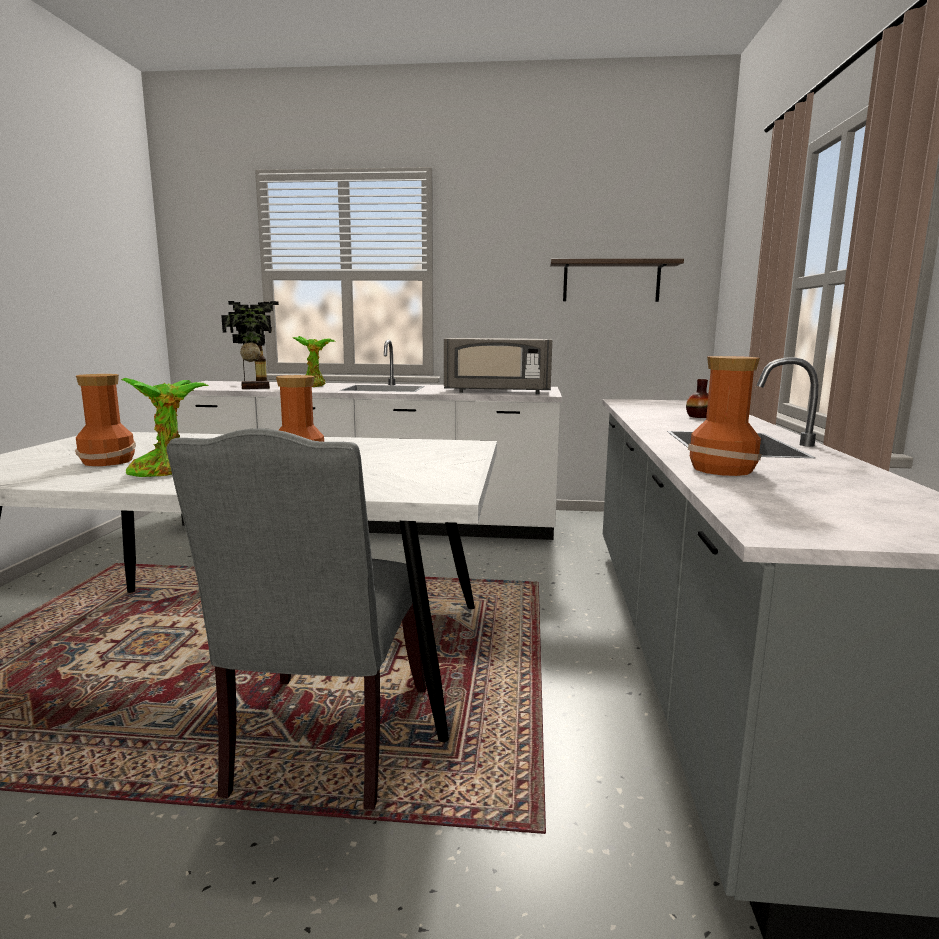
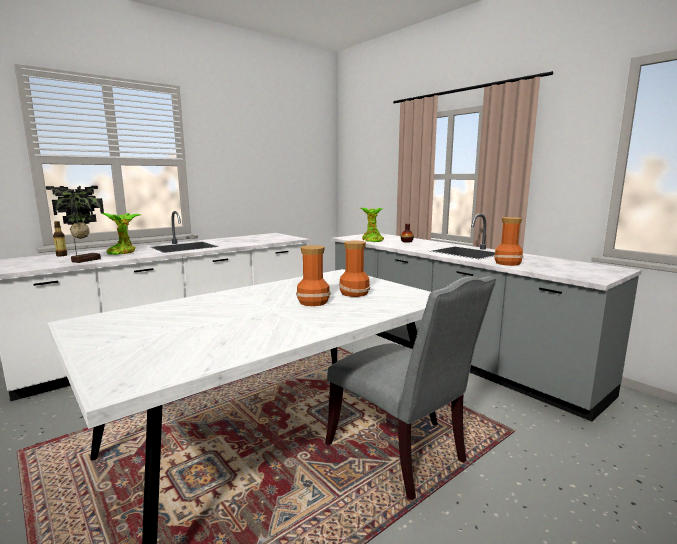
camera: 45 degrees left, 0 degrees up
(108, 461) = (197, 334): vase -> vase (354, 293)
(166, 470) = (266, 327): potted plant -> potted plant (371, 240)
(497, 392) = (265, 240): grey microwave -> none
(611, 282) = (291, 168): shelf -> none

